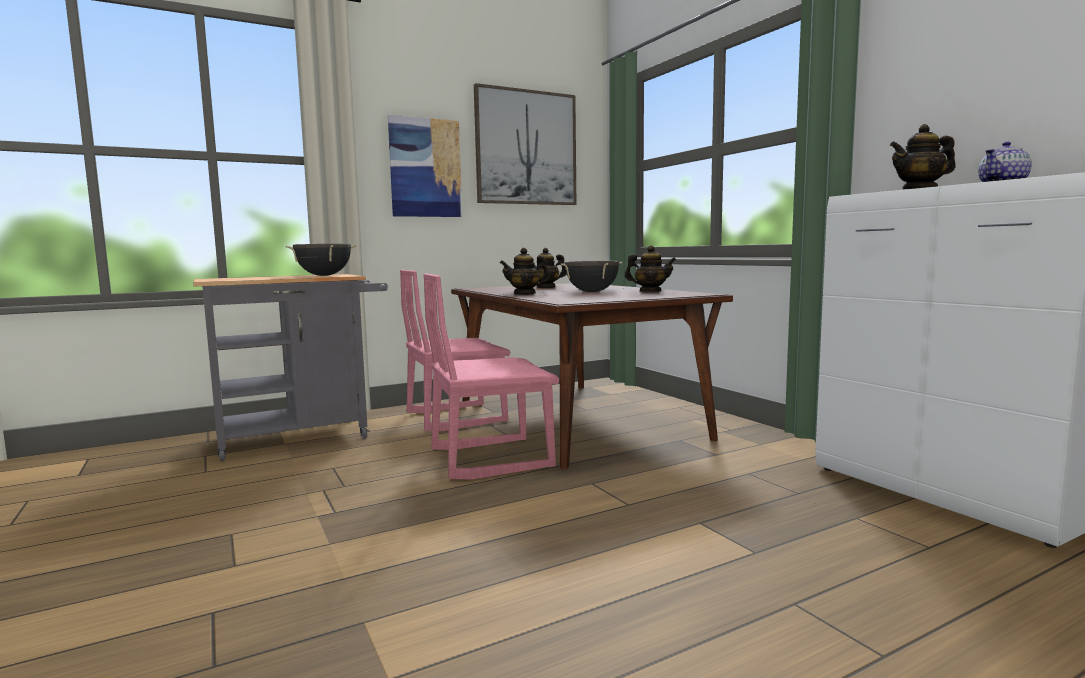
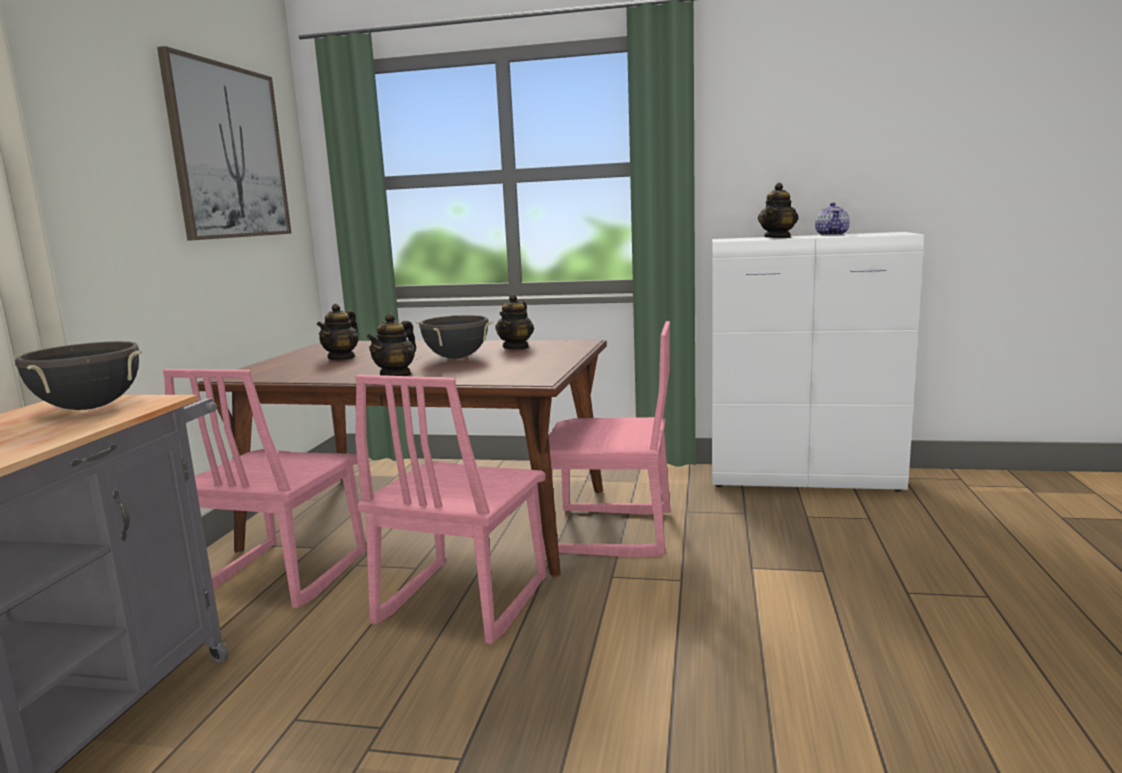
camera: 50 degrees left, 5 degrees up
(425, 168) = (115, 186): picture -> none
(650, 292) = (516, 347): teapot -> teapot turned 150 degrees clockwise
(654, 463) = (609, 533): none -> pink chair

